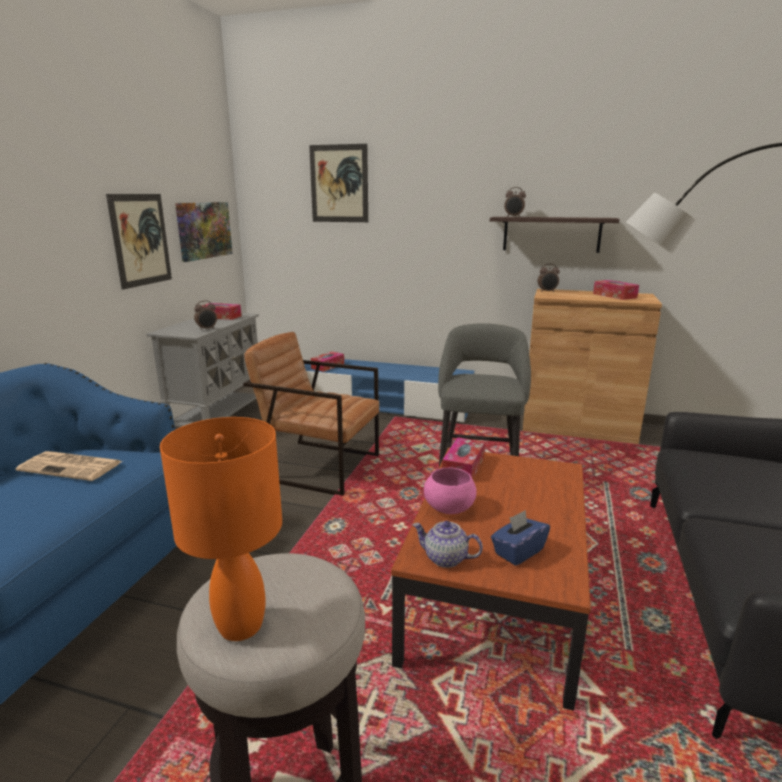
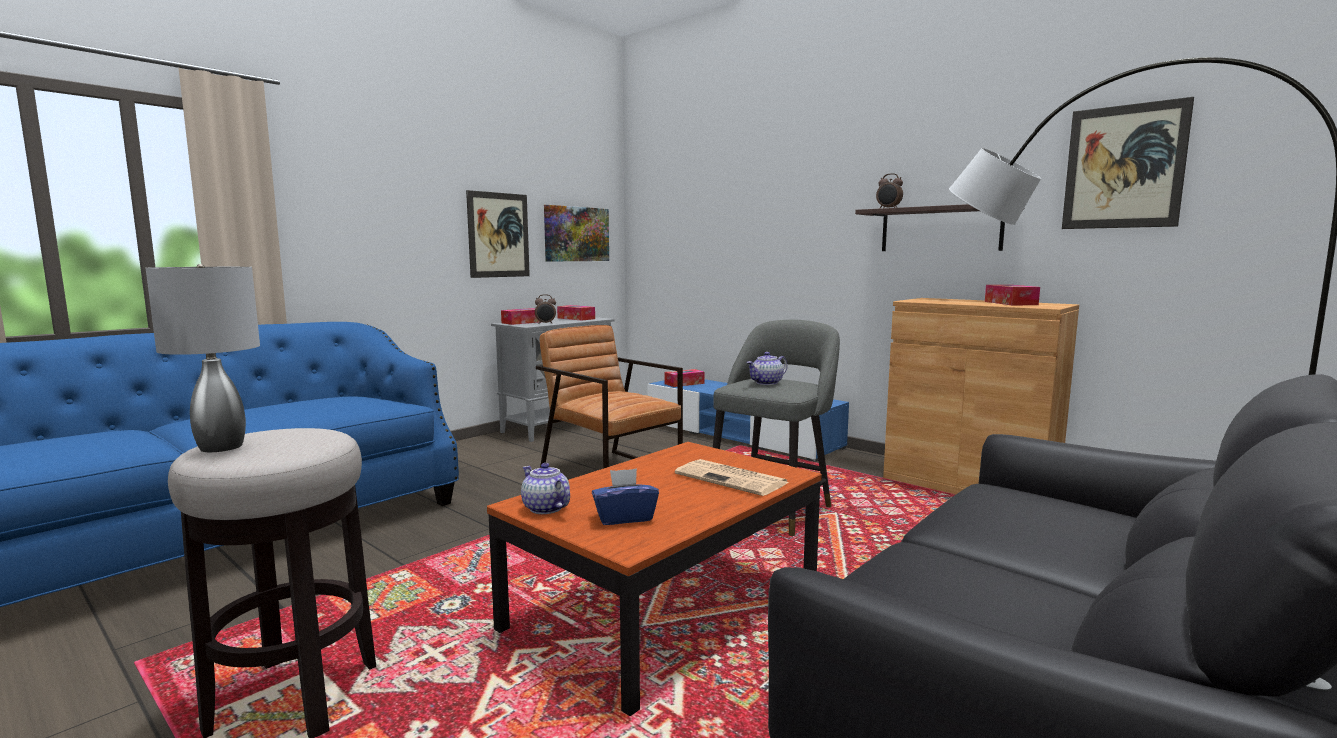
camera: 25 degrees right, 10 degrees down
(72, 466) = (332, 400): newspaper -> newspaper (733, 479)
(239, 625) = (221, 447): orange table lamp -> grey table lamp
(339, 184) = (713, 185): picture -> picture (1124, 167)
(449, 509) = (609, 479): pink bowl -> none
(463, 467) = (677, 456): tissue box -> tissue box (523, 322)
(480, 382) = (766, 383): none -> teapot
(547, 292) = (925, 299): alarm clock -> none

